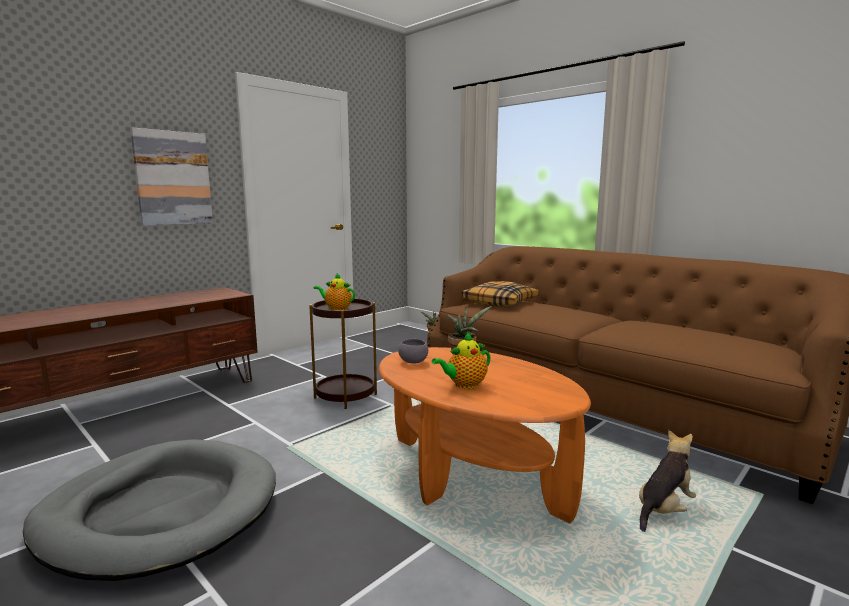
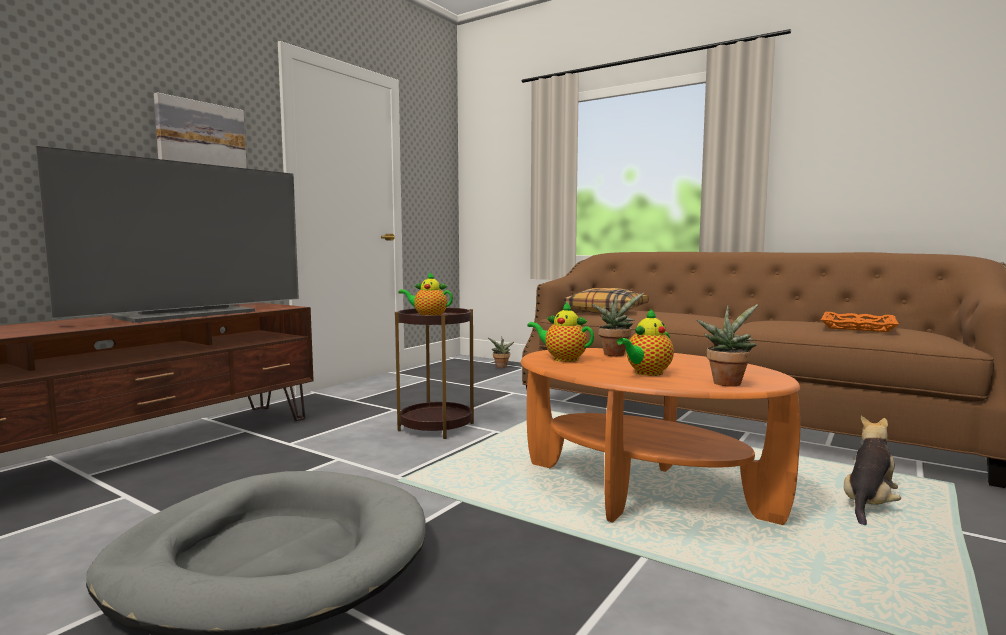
camera: 10 degrees left, 5 degrees down
(155, 303) = (188, 314): none -> television
(413, 362) = (562, 359): grey bowl -> teapot
(521, 402) = (727, 382): none -> potted plant
(703, 338) = (857, 327): none -> orange tray

